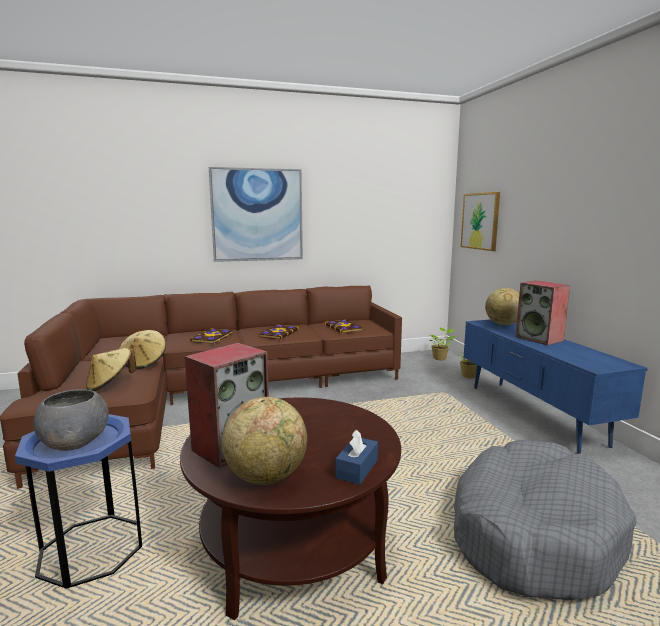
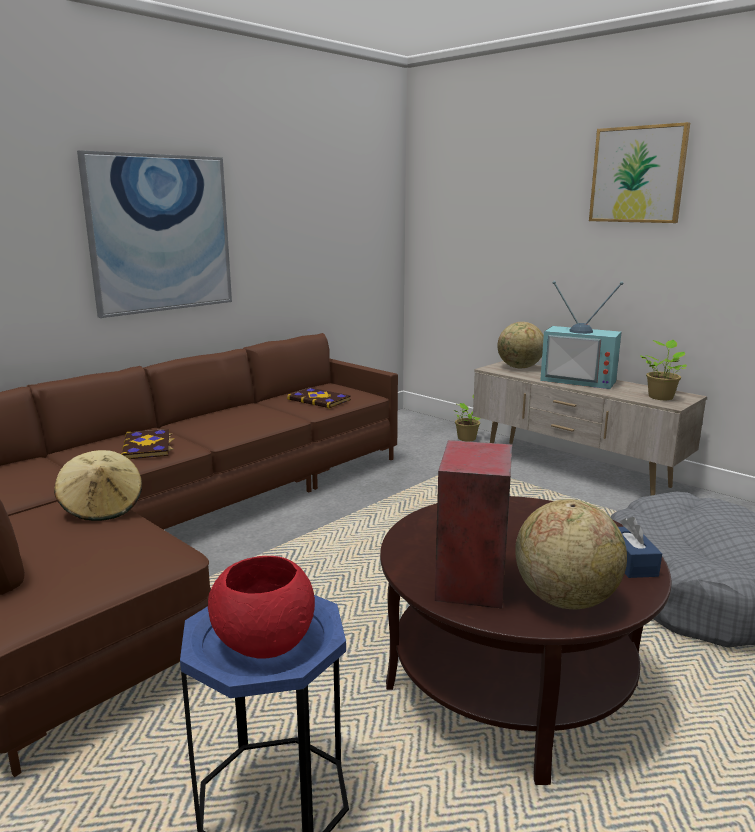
camera: 30 degrees left, 5 degrees up
(76, 441) = (263, 640): grey bowl -> red bowl
(110, 384) = (111, 553): beige hat -> none
(278, 333) = (241, 422): book -> none
(440, 358) = (411, 422): potted plant -> potted plant (661, 397)
(480, 221) = (455, 234): picture -> picture (637, 175)
(532, 414) = (573, 469): blue tv stand -> beige tv stand
(540, 339) = (580, 380): speaker -> television

